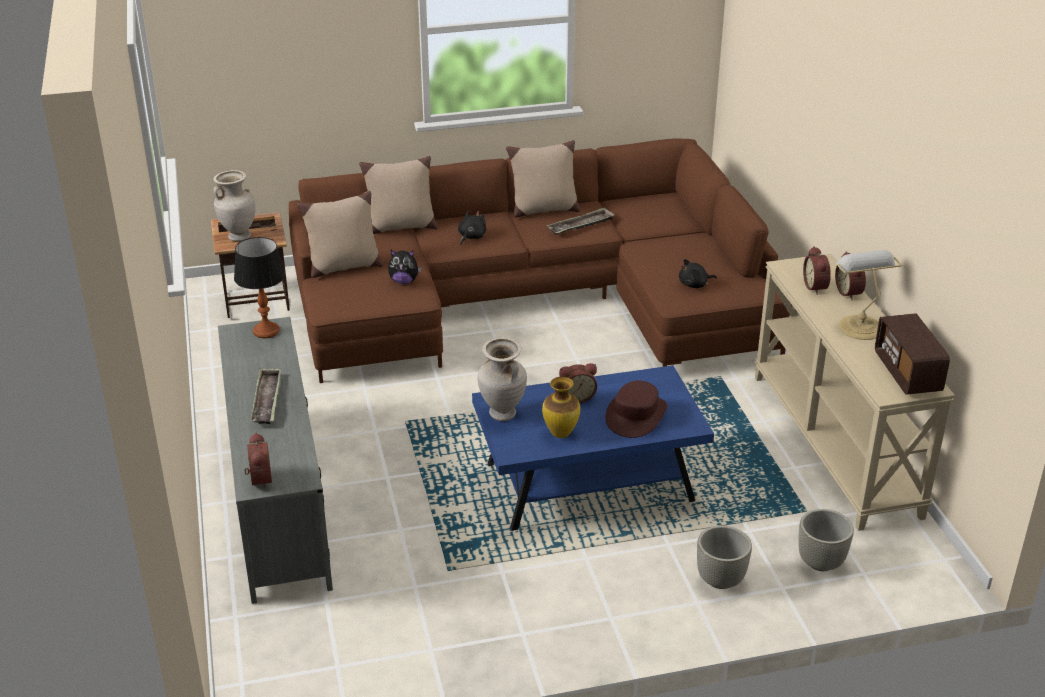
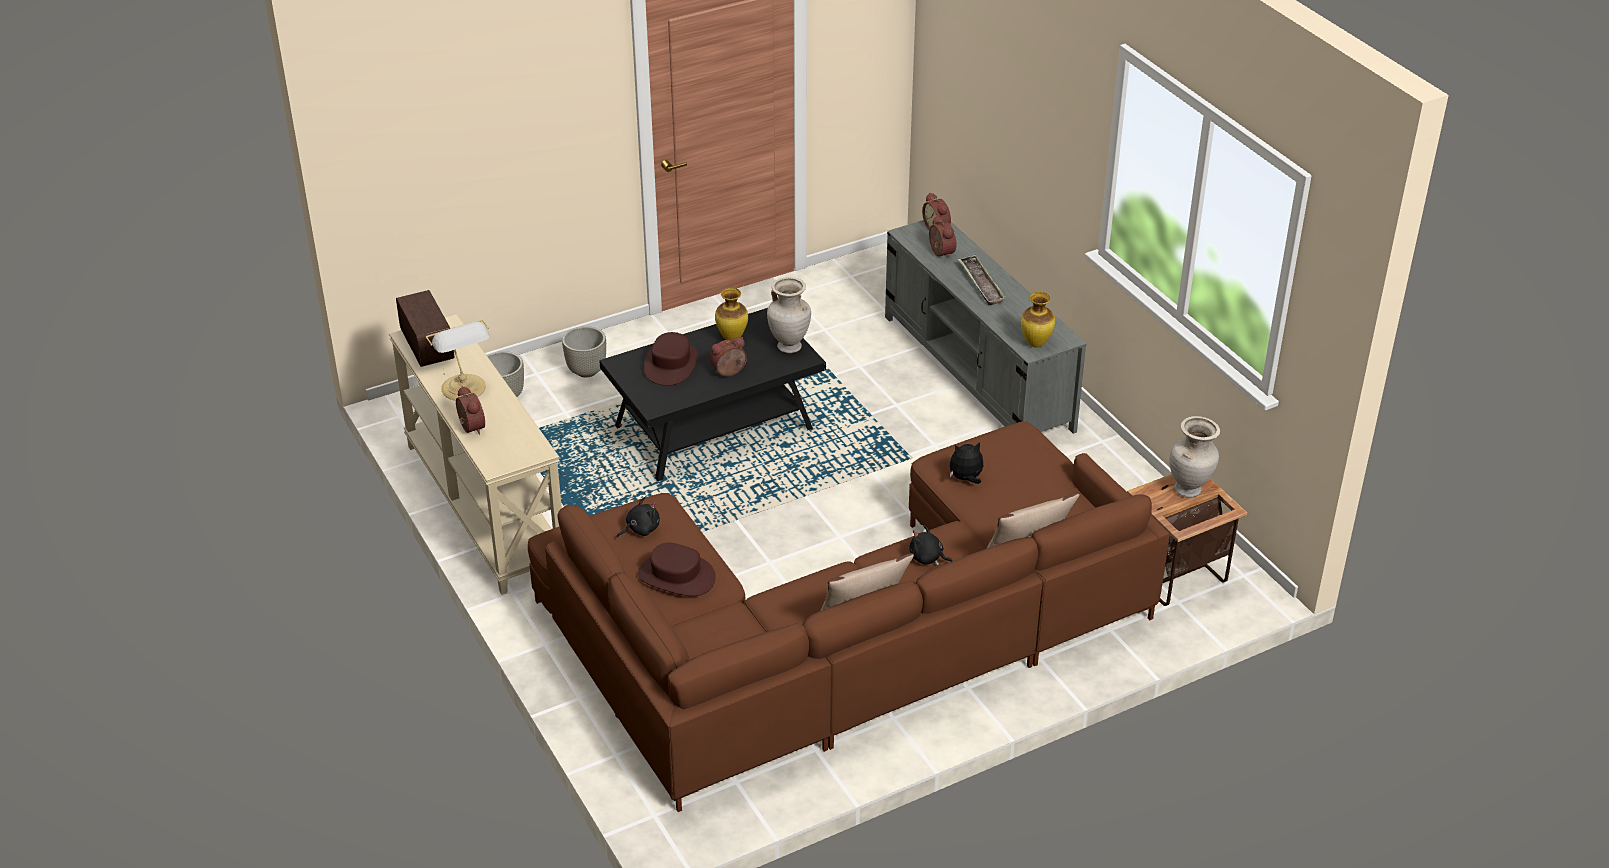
camera: 165 degrees right, 5 degrees up
(266, 331) = (1036, 344): table lamp -> vase
(343, 267) = (1045, 485): beige pillow -> none
(471, 237) = (928, 558): black plush toy -> black plush toy turned 105 degrees clockwise
(580, 225) = (801, 603): tray -> none
(589, 484) = (714, 428): blue coffee table -> black coffee table
(671, 252) = (676, 576): none -> brown hat
(817, 287) = (504, 429): alarm clock -> alarm clock (940, 253)

